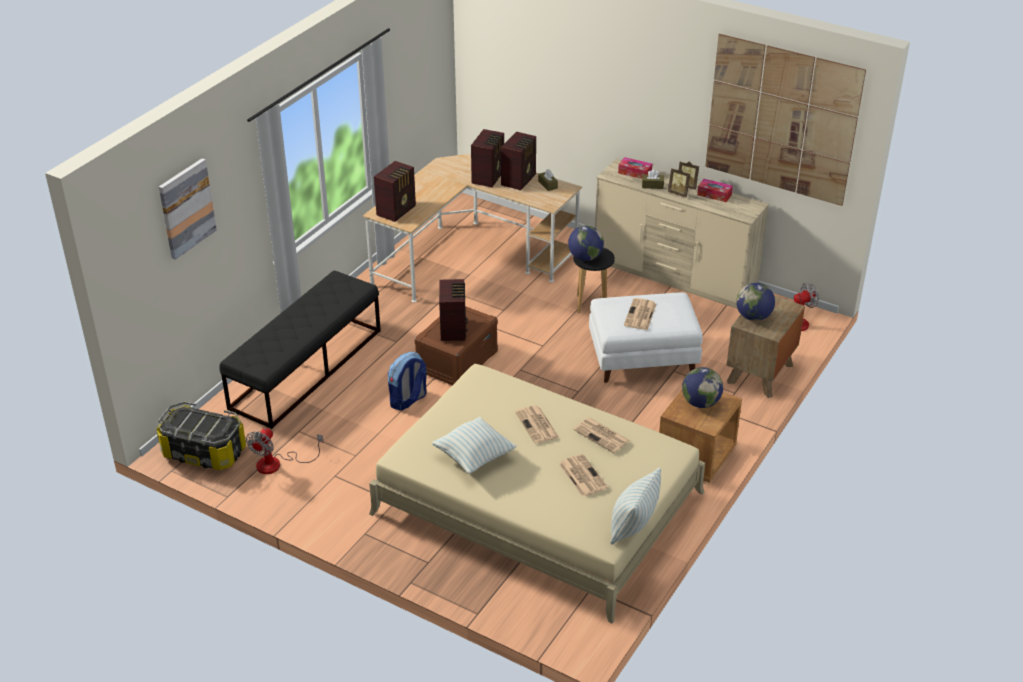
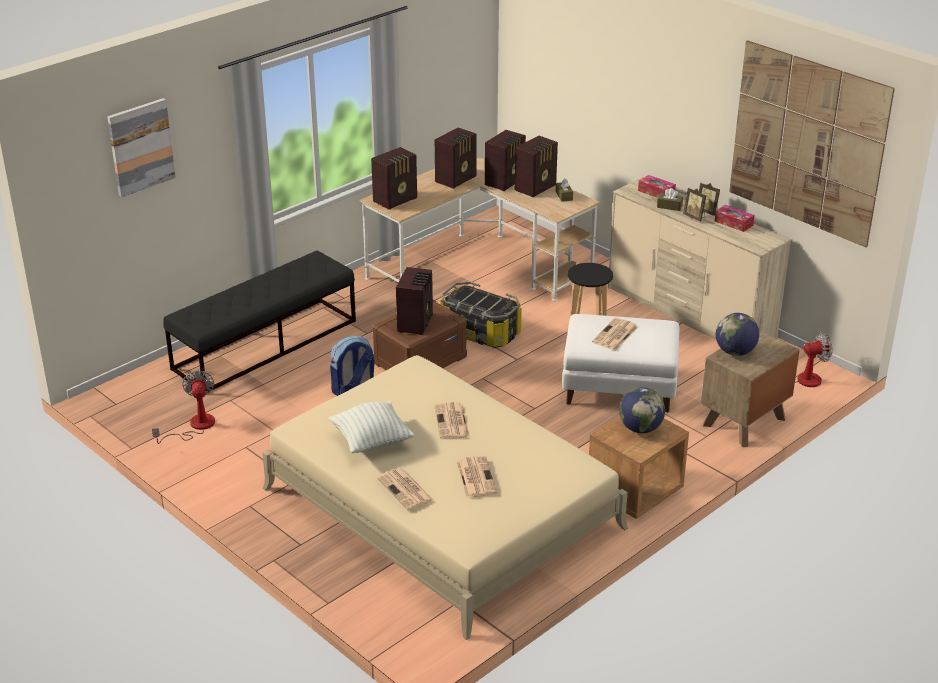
camera: 15 degrees right, 5 degrees down
(204, 452) = (130, 404): storage box -> storage box (481, 332)
(277, 464) = (195, 426): fan -> fan turned 135 degrees clockwise
(443, 181) = (457, 179): none -> radio
(585, 257) = (580, 273): globe -> none
(602, 435) = (517, 443): newspaper -> newspaper (406, 490)
(632, 526) = (506, 536): pillow -> none

